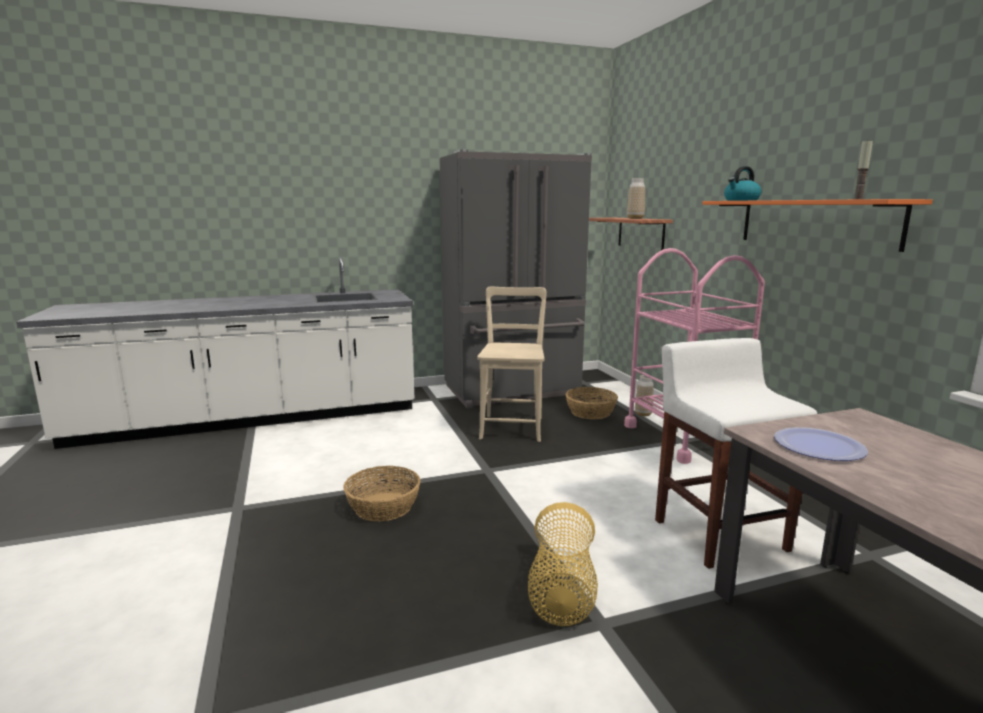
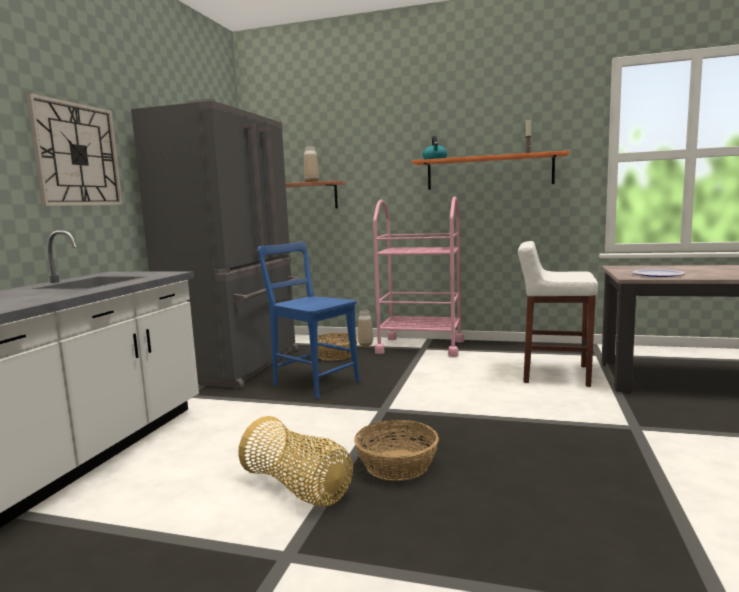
camera: 55 degrees left, 5 degrees down
(384, 200) = (77, 155): none -> wall clock
(512, 426) = (313, 382): beige chair -> blue chair
(561, 591) = (591, 428): basket -> basket (298, 489)

